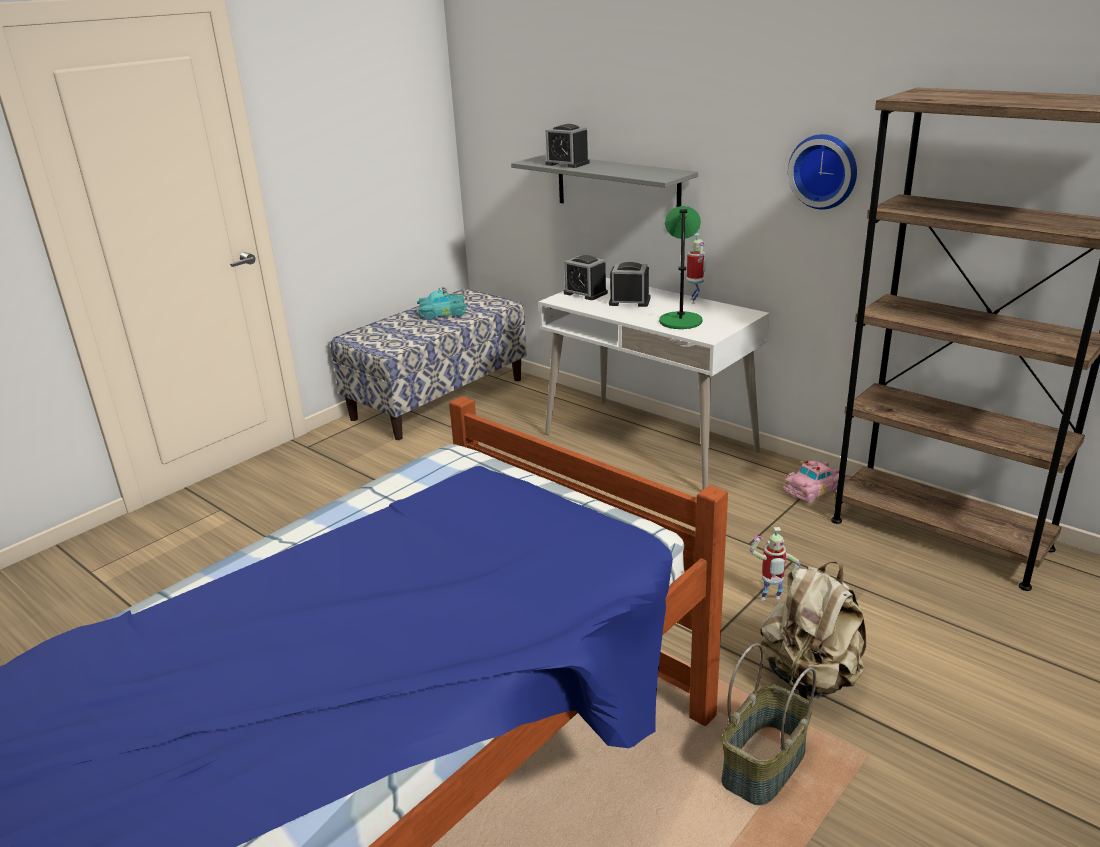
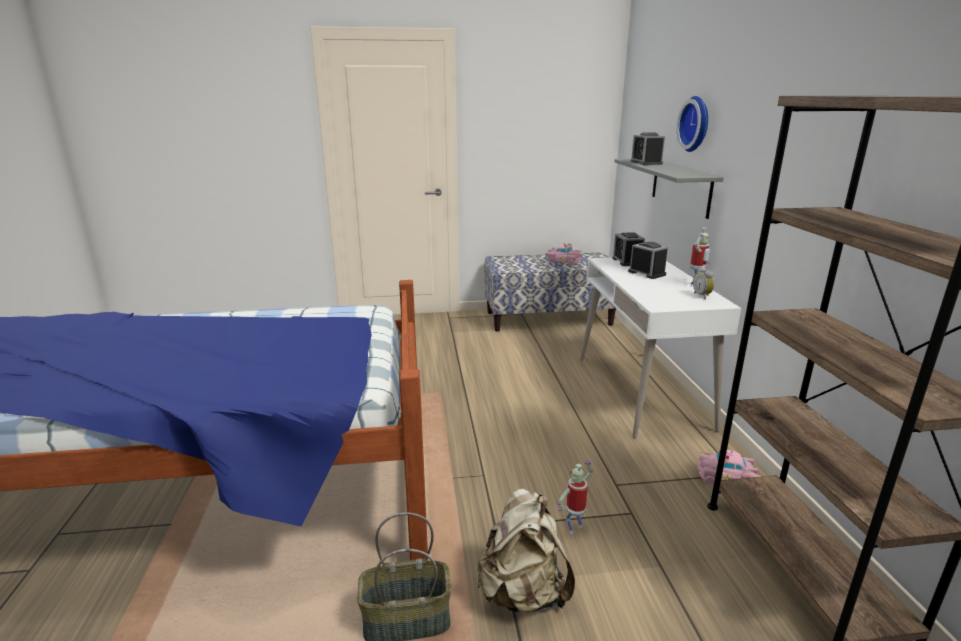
camera: 40 degrees right, 5 degrees down
(441, 314) = (563, 261): turquoise toy car -> pink toy car
(680, 320) = (658, 292): green table lamp -> none
(721, 311) = (702, 296): none -> alarm clock
(770, 600) = (574, 527): toy robot -> toy robot turned 105 degrees clockwise
(824, 171) = (801, 182): wall clock -> wall clock (697, 124)

